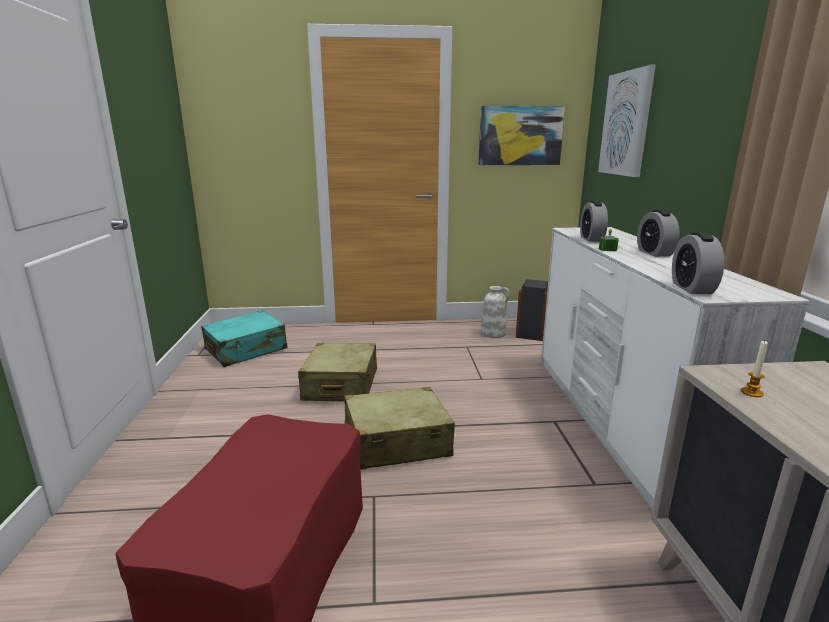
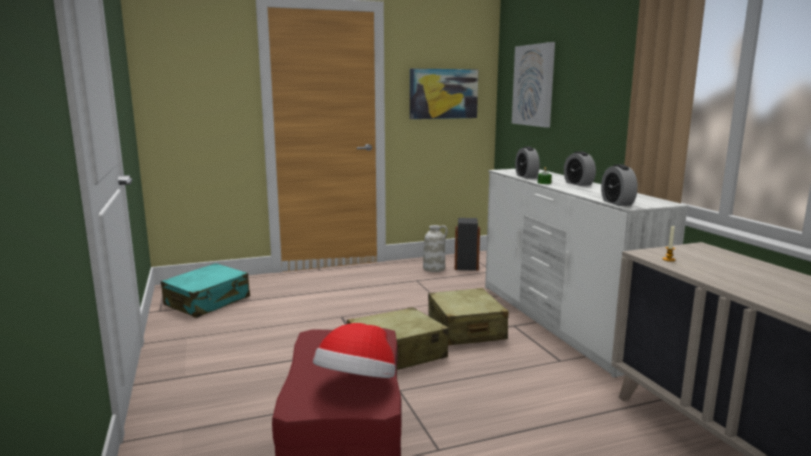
camera: 15 degrees left, 5 degrees down
(251, 516) = (357, 385): none -> hat
(341, 385) = (321, 320): beige suitcase -> beige suitcase (465, 329)

